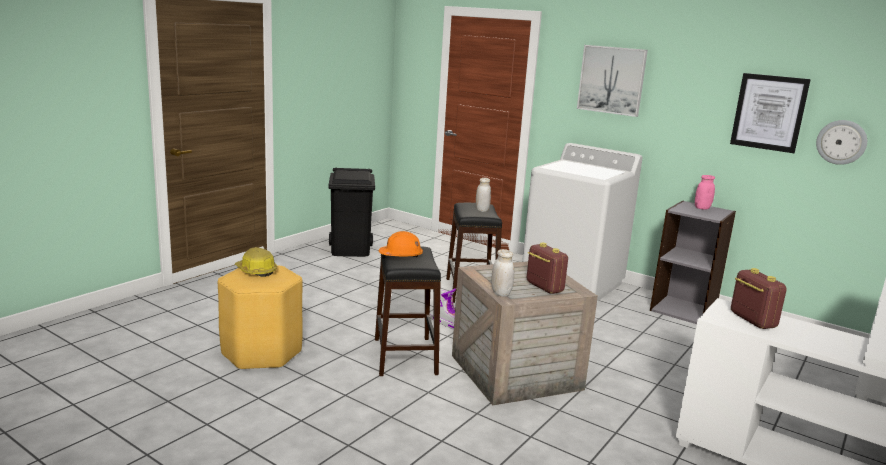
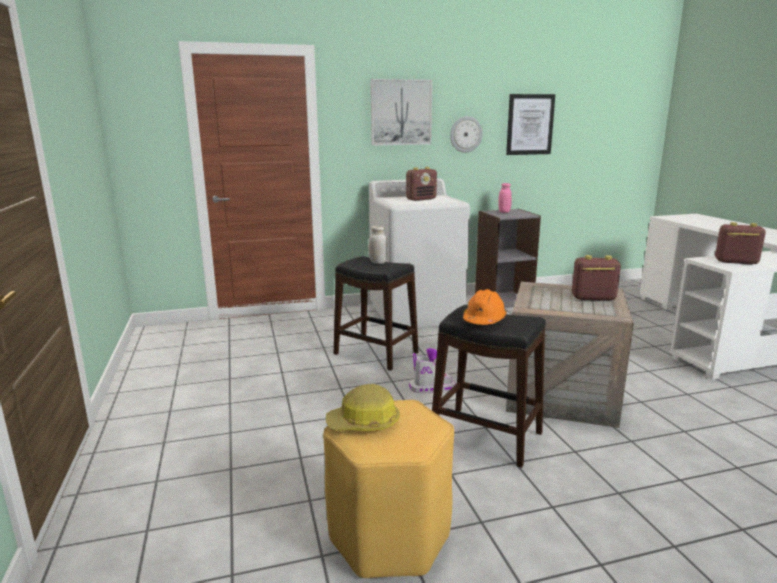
camera: 50 degrees left, 0 degrees up
(351, 250) = (180, 373): black trash can -> none
(501, 293) = (601, 315): white jar -> none
(585, 169) = (421, 199): none -> radio
(841, 142) = (576, 140): wall clock -> wall clock (465, 134)

